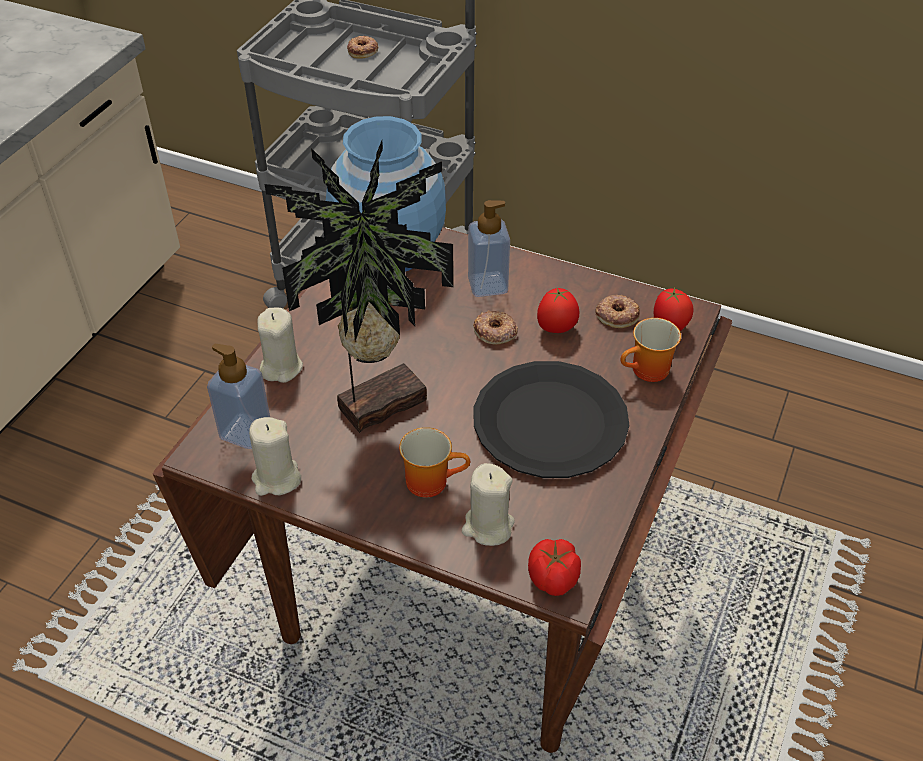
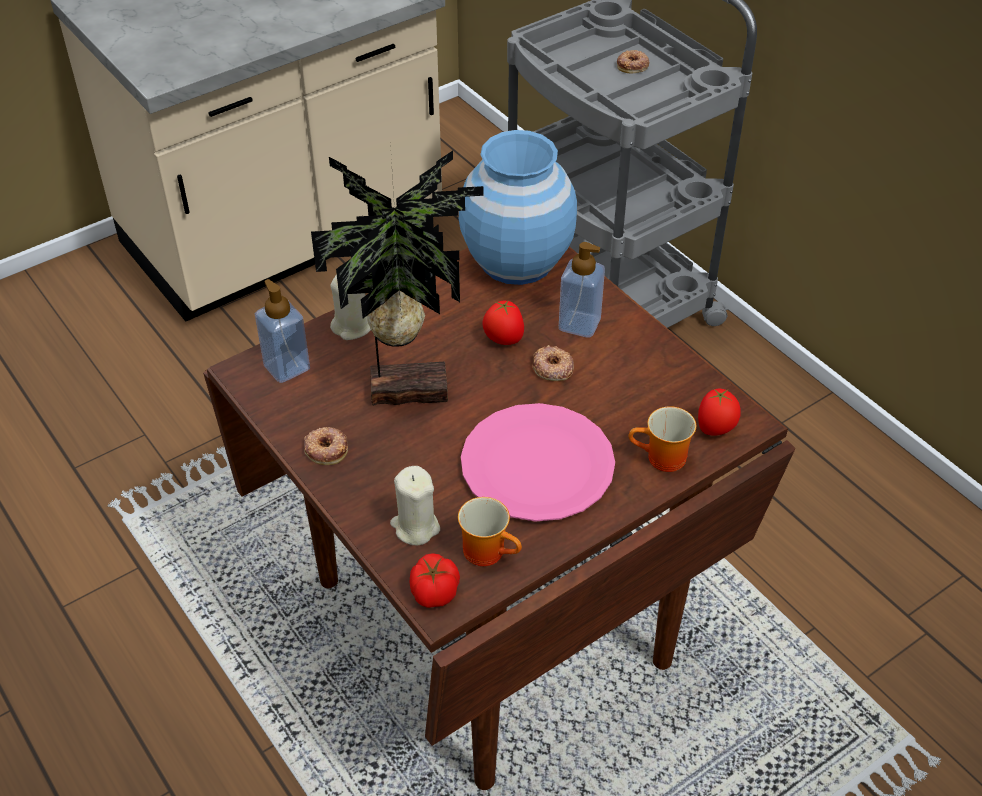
camera: 30 degrees right, 0 degrees up
(276, 479) = (282, 414): beige candle -> none
(432, 479) = (400, 469): mug -> mug (489, 550)
(550, 422) = (537, 465): black plate -> pink plate
(556, 329) = (609, 387): tomato -> tomato (503, 340)
(617, 314) = (676, 397): donut -> donut (326, 449)

